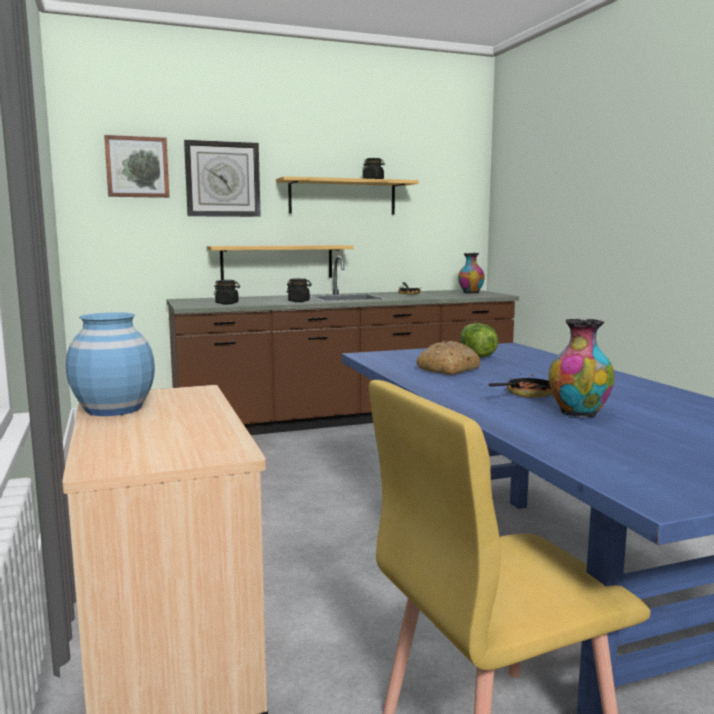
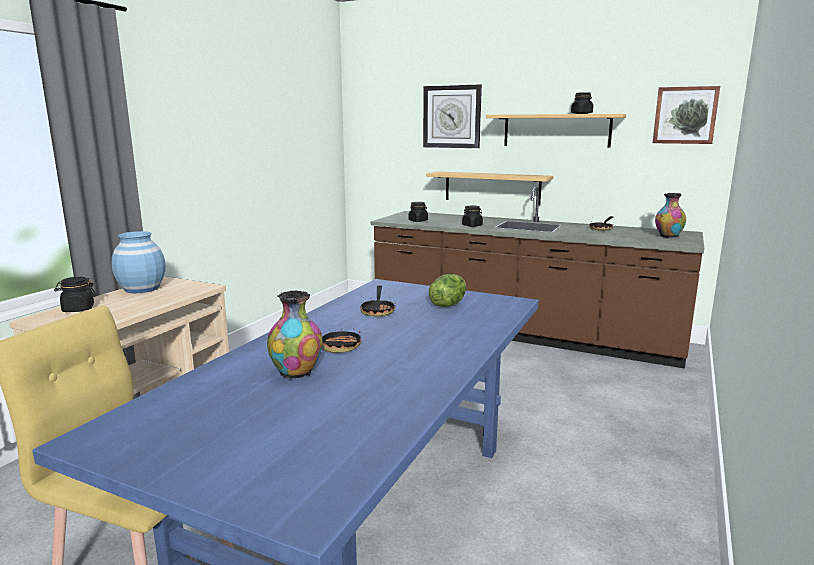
camera: 45 degrees right, 5 degrees up
(120, 443) = (78, 309): none -> black jar
(137, 167) = (392, 109): picture -> picture (685, 115)
(448, 369) = (378, 310): bread -> frying pan

